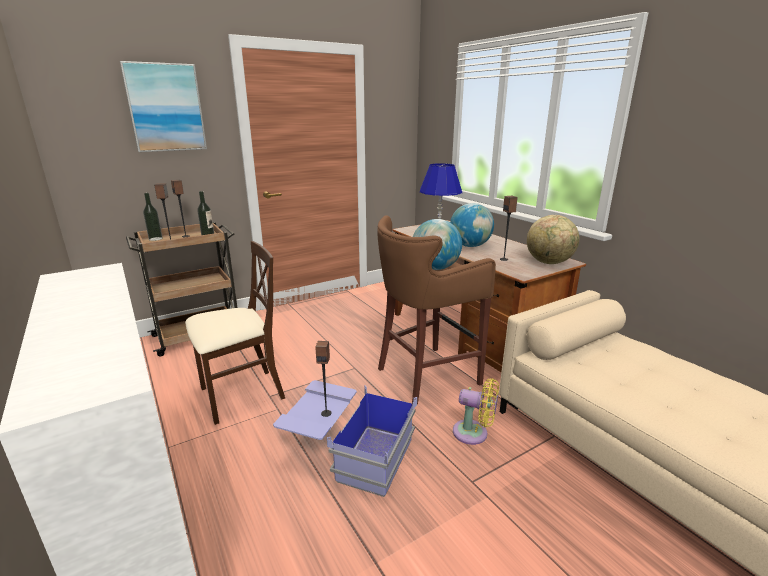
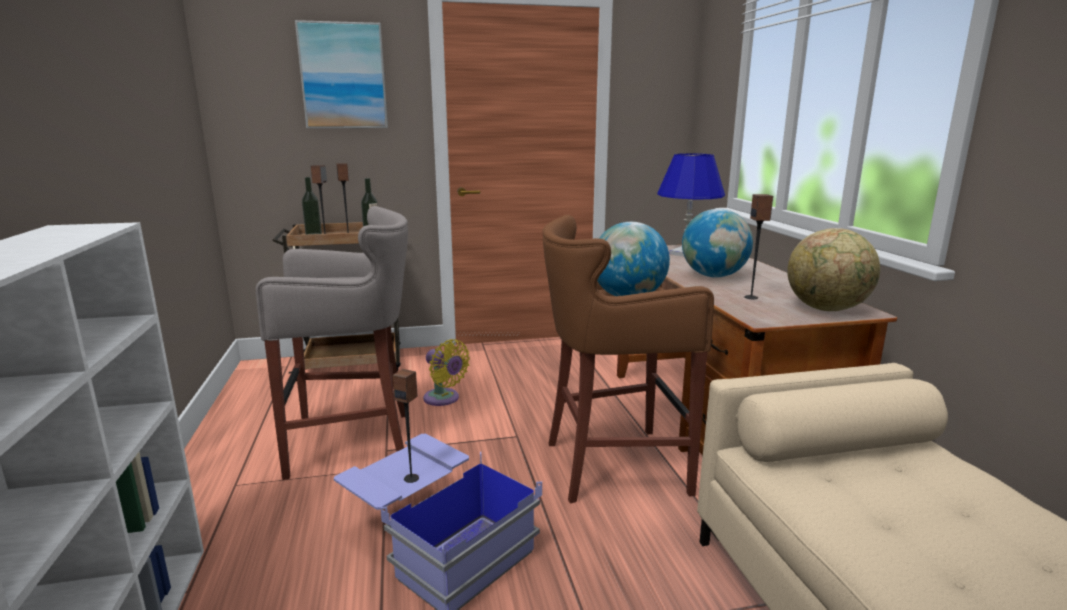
camera: 20 degrees right, 5 degrees down
(241, 395) = (354, 442): beige chair -> grey stool
(474, 433) = (637, 564): yellow fan -> yellow fan (444, 399)

